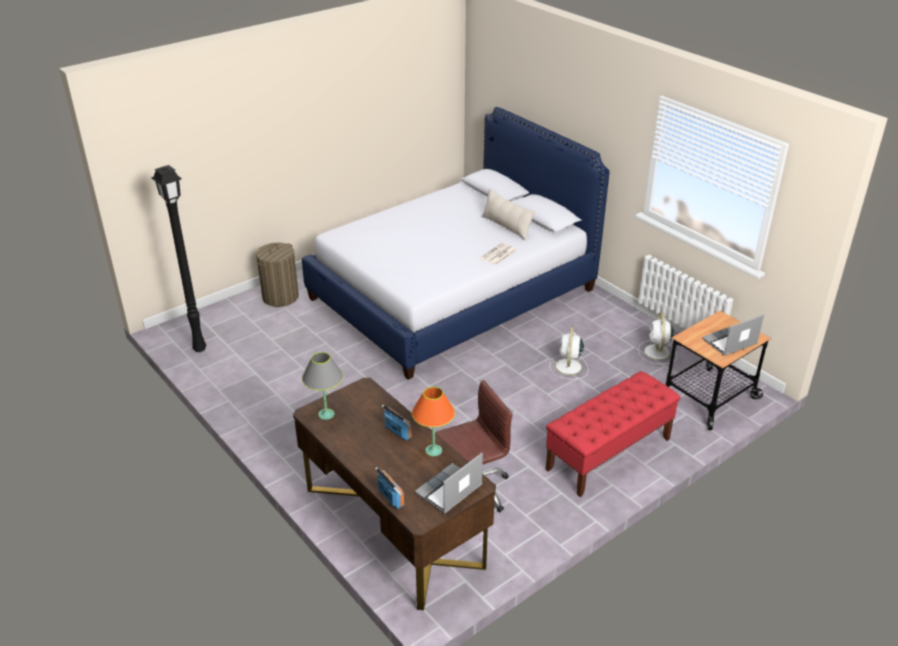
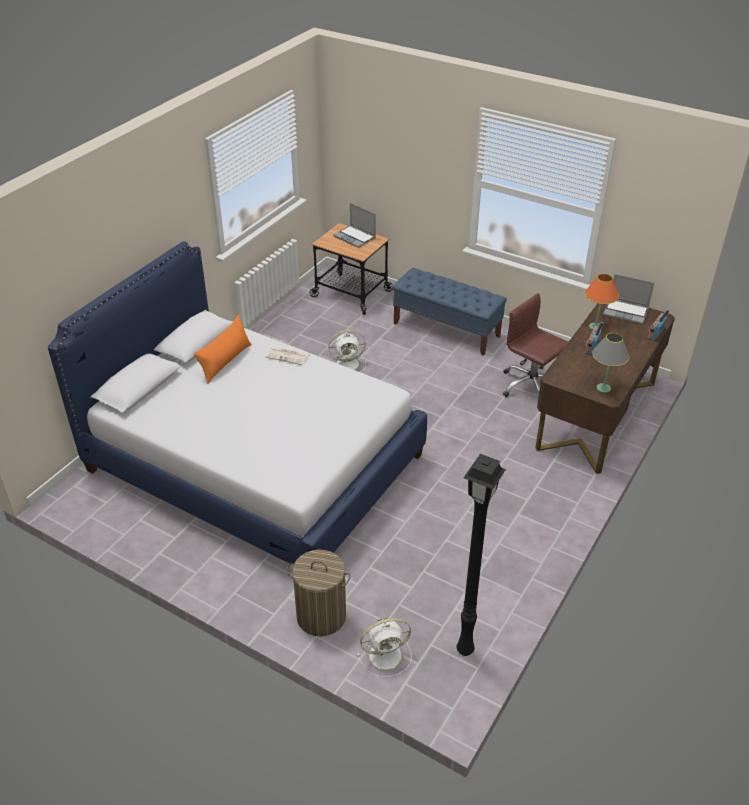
camera: 110 degrees left, 5 degrees up
(506, 227) = (225, 362): beige pillow -> orange pillow
(608, 454) = (446, 330): red bench -> blue bench
(657, 353) = (302, 321): white fan -> white fan (386, 655)

